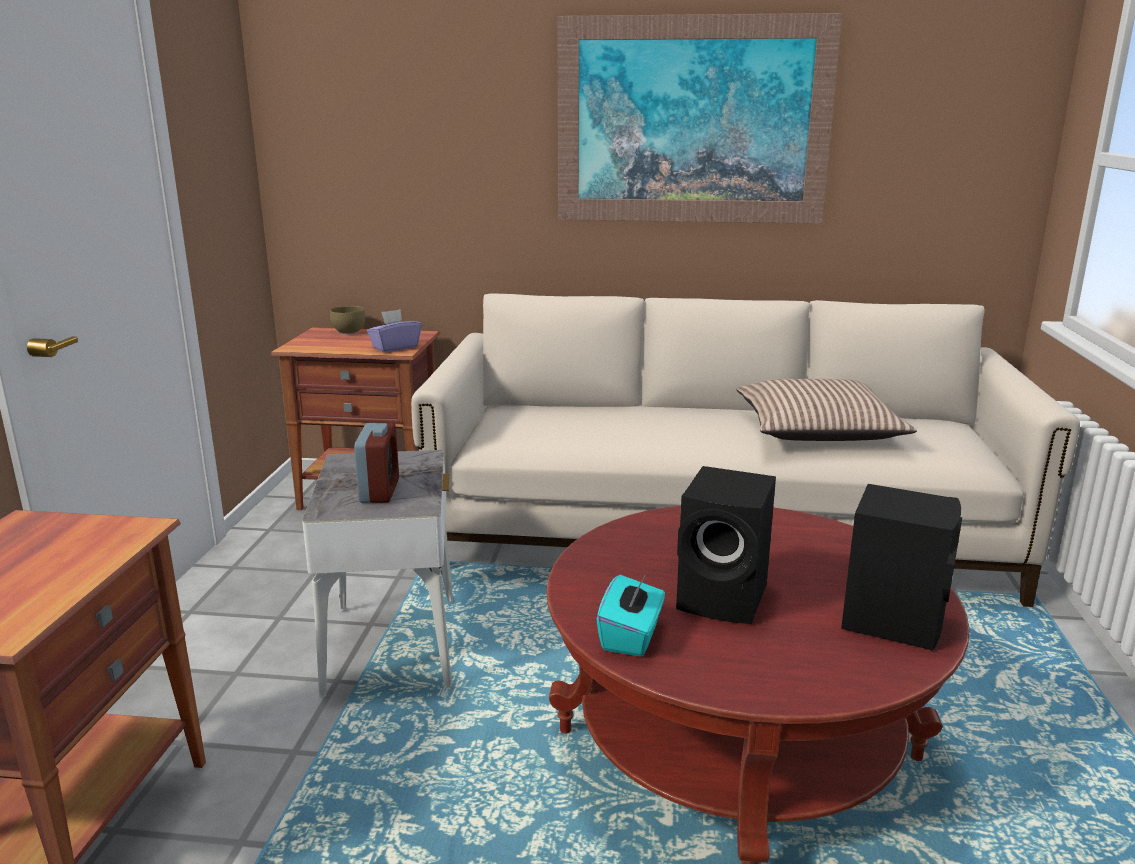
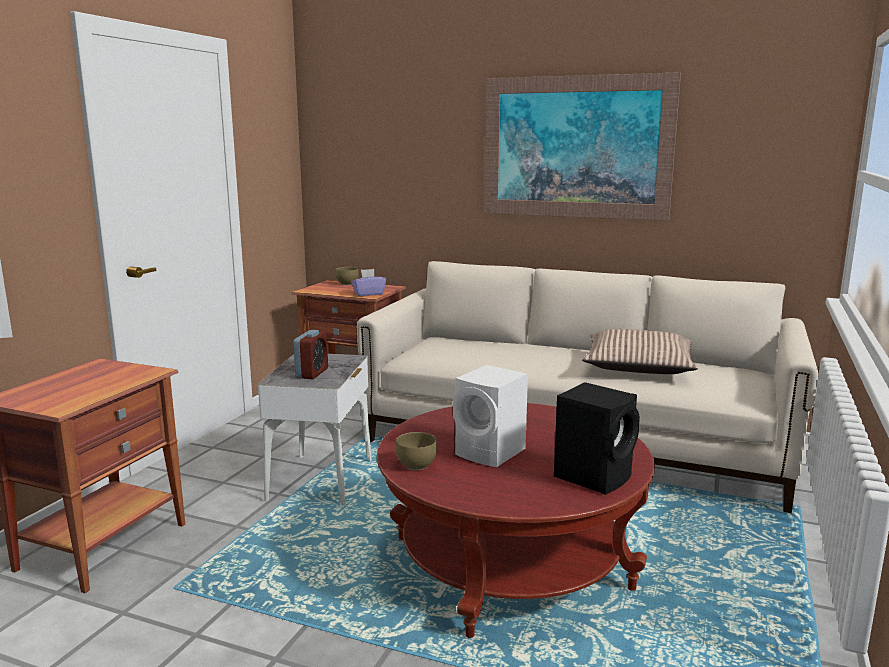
camera: 15 degrees right, 5 degrees down
(631, 637) = (416, 464): turquoise tissue box -> brown bowl
(725, 599) = (492, 453): black speaker -> white speaker

